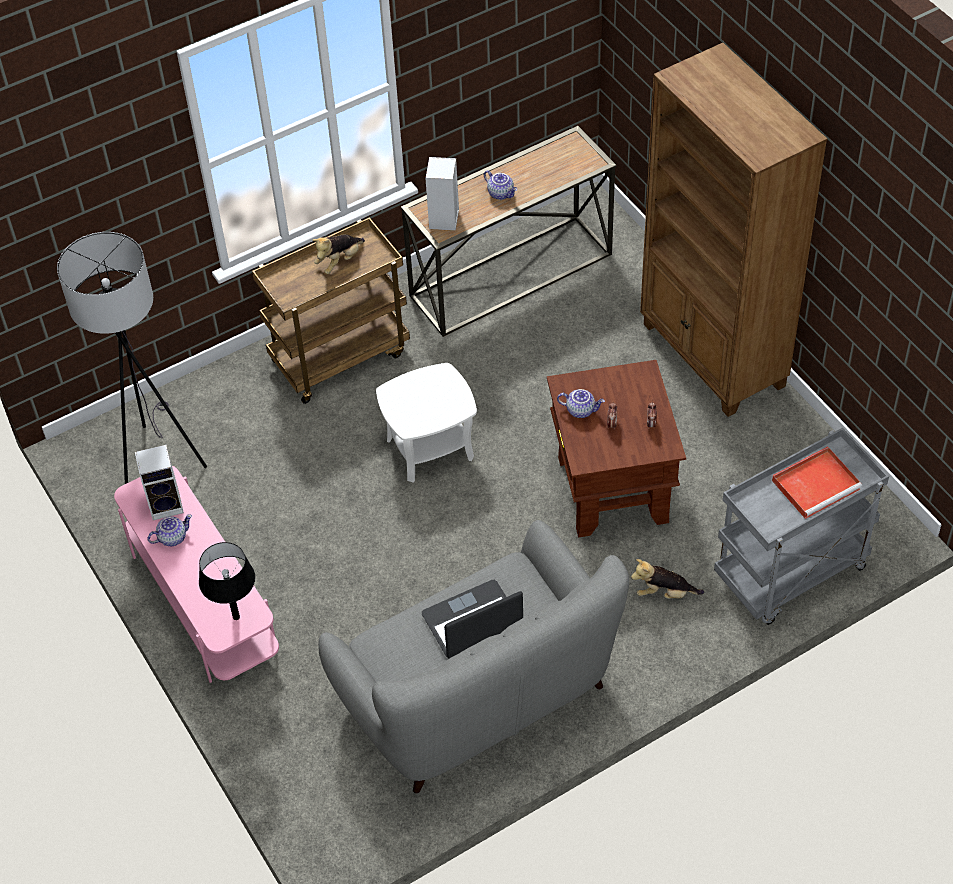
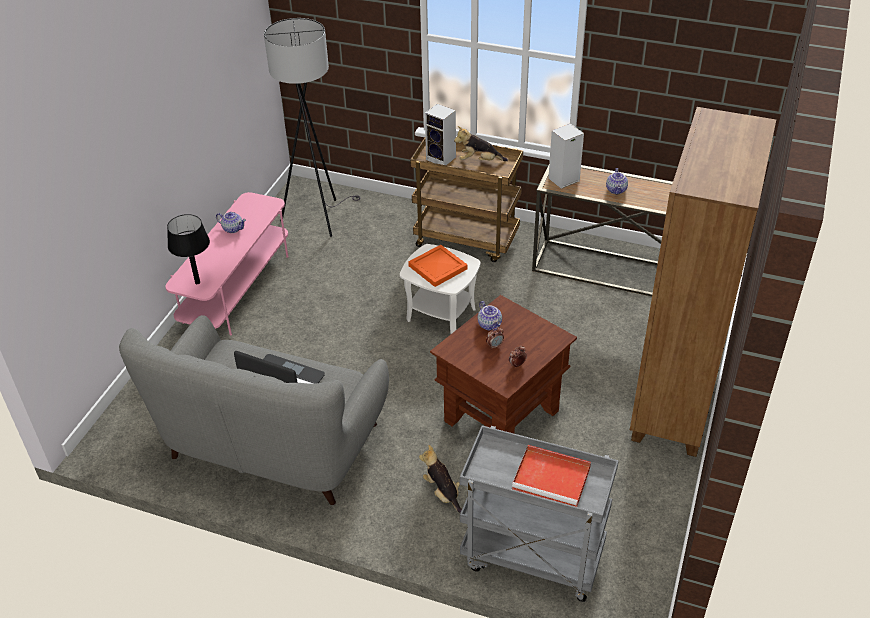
camera: 50 degrees right, 10 degrees down
(167, 504) = (254, 214): speaker -> speaker (442, 158)
(425, 402) = (437, 268): none -> orange tray

